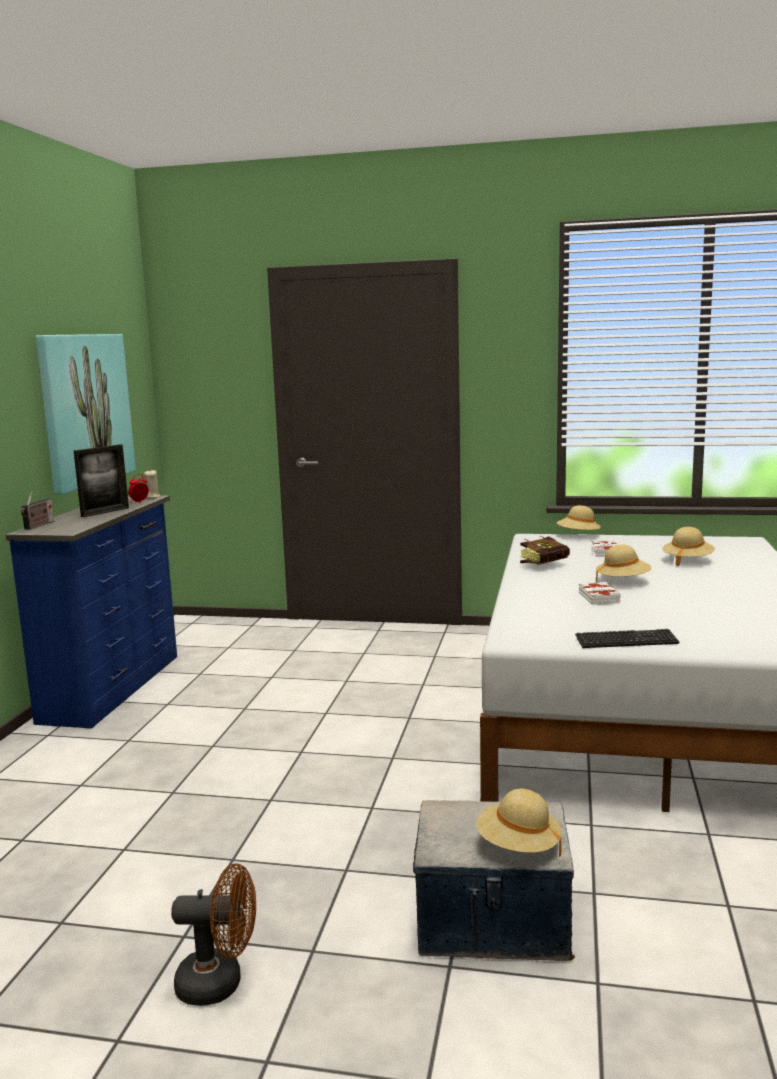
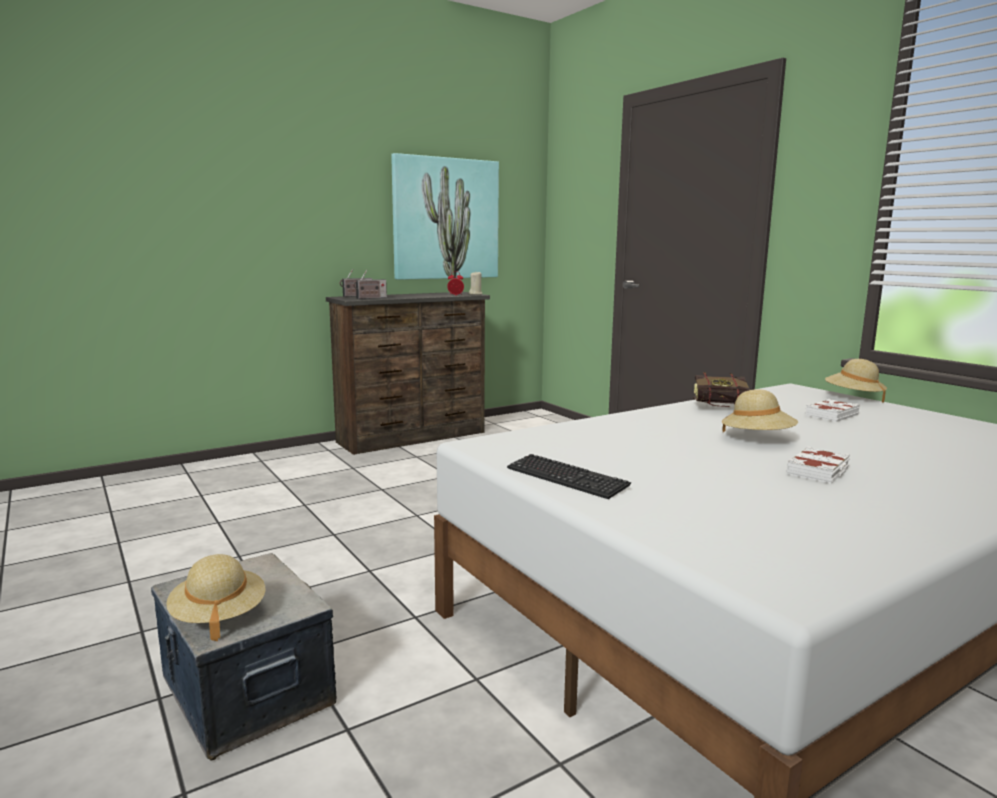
camera: 45 degrees right, 0 degrees up
(75, 525) = (370, 298): none -> radio
(105, 512) = (415, 296): picture frame -> none
(115, 687) = (414, 437): blue dresser -> brown dresser
(220, 983) = (79, 616): brown fan -> none
(599, 598) = (677, 443): white book -> white book (818, 471)
(687, 561) = (918, 445): beige hat -> none

